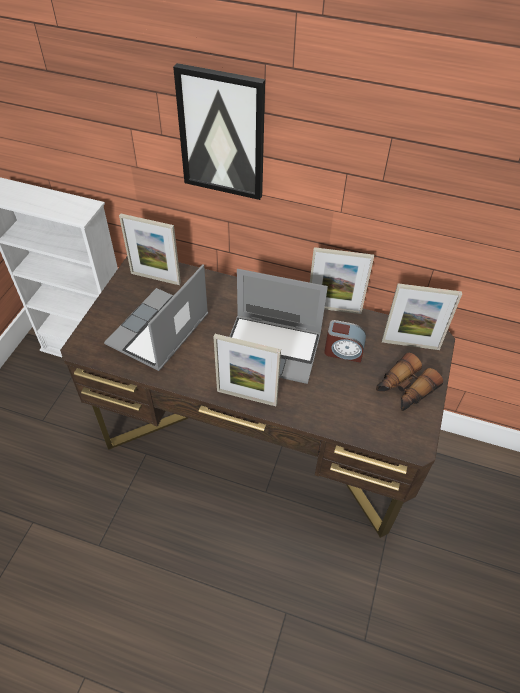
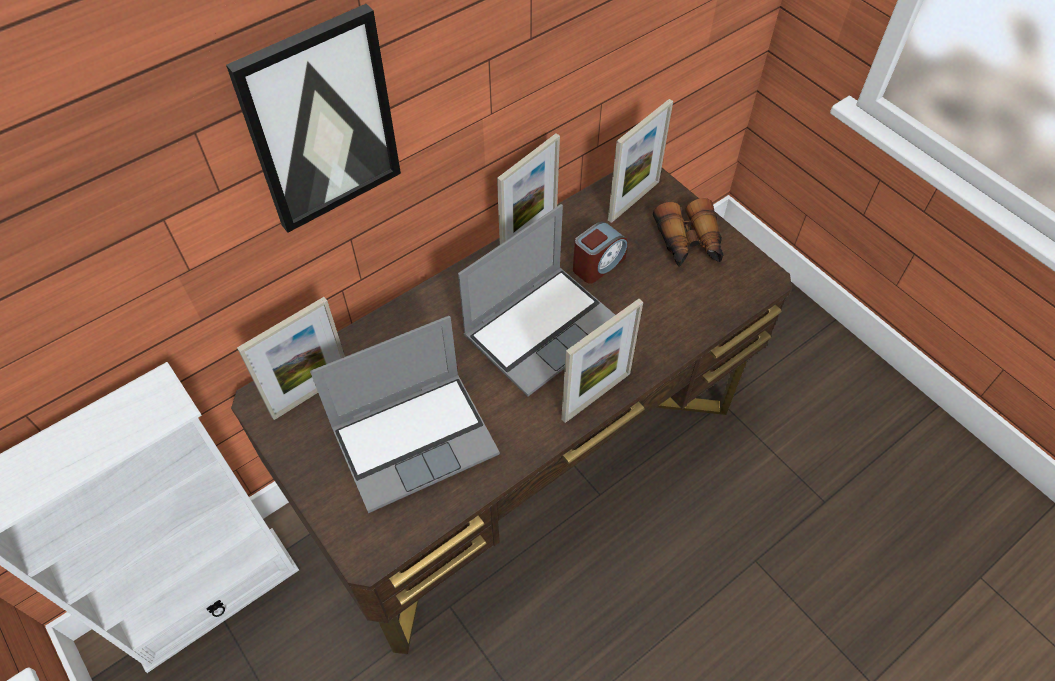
camera: 55 degrees left, 5 degrees up
(159, 332) = (416, 439): laptop -> laptop turned 90 degrees counterclockwise

